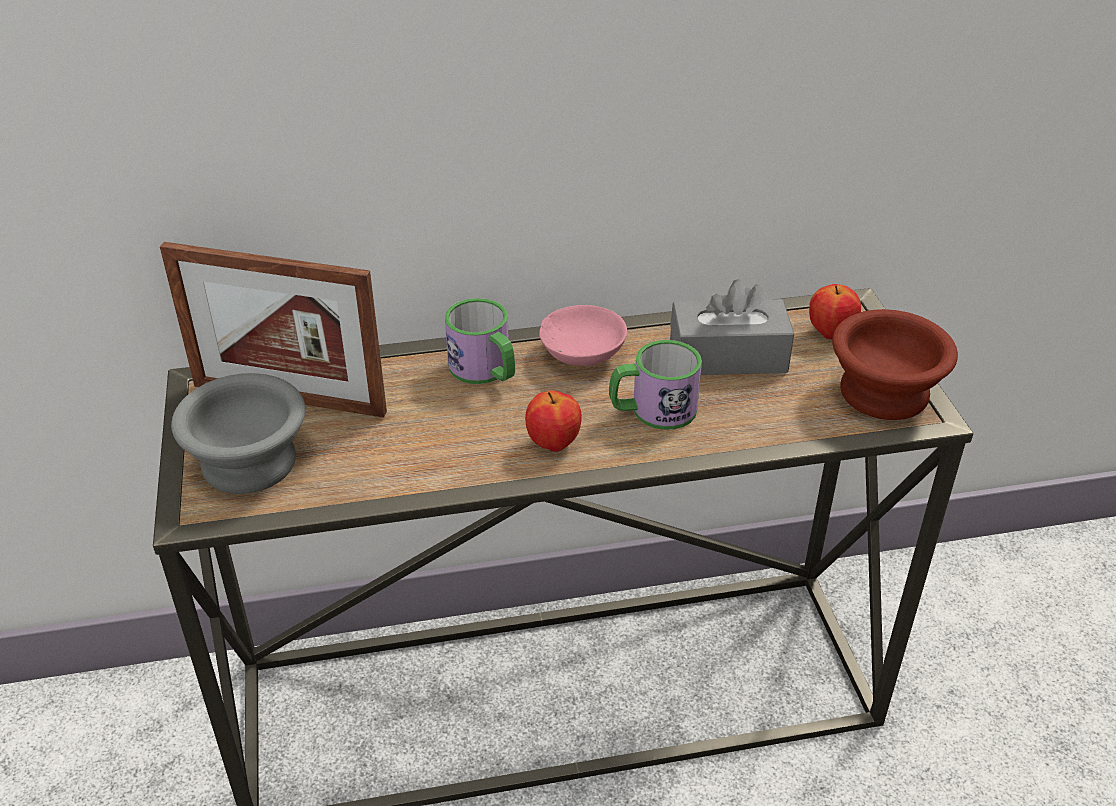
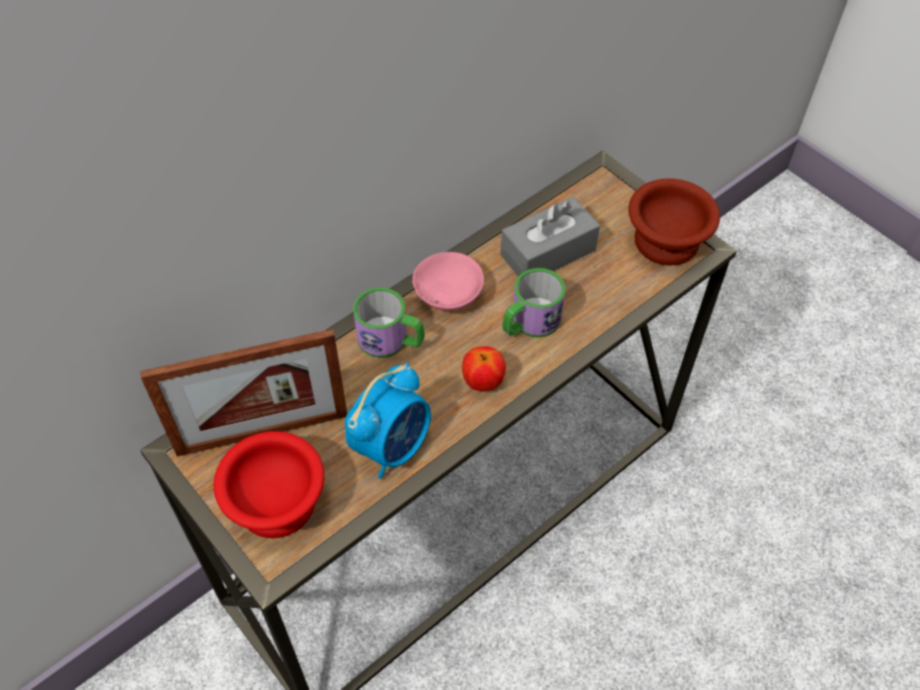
camera: 30 degrees left, 15 degrees up
(246, 465) = (276, 506): grey bowl -> red bowl
(405, 460) = (392, 446): none -> alarm clock
(830, 333) = (601, 202): apple -> none

